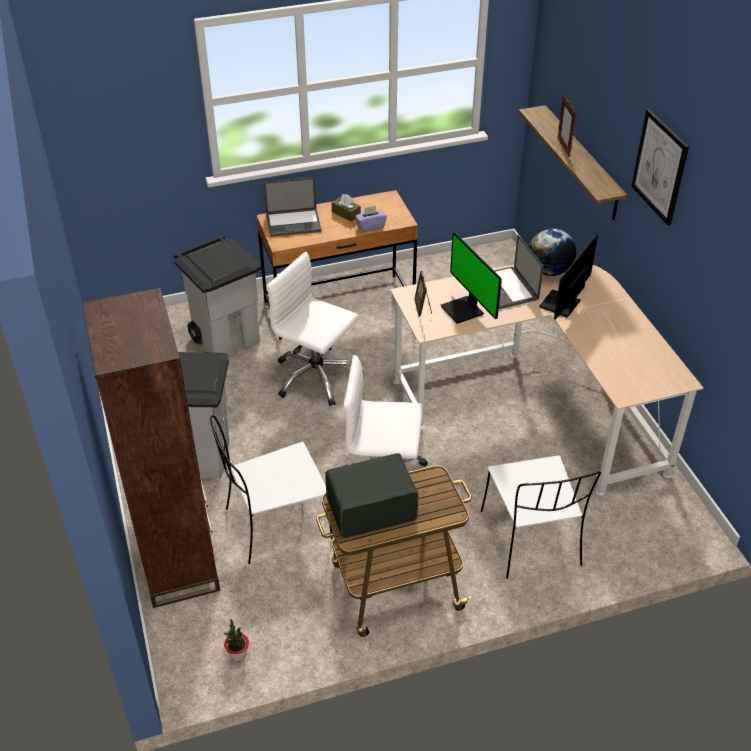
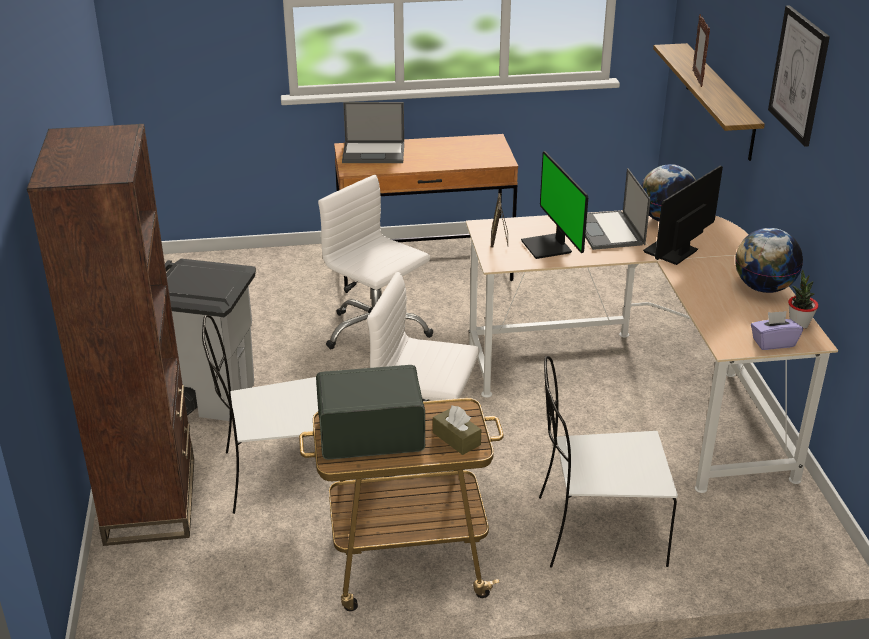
camera: 10 degrees right, 10 degrees down
(226, 338) = (284, 286): grey trash can -> none
(238, 654) = (187, 610): potted plant -> potted plant (798, 324)
(346, 214) = (437, 150): brown tissue box -> brown tissue box (456, 439)
(370, 226) = (462, 163): purple tissue box -> purple tissue box (773, 343)
(531, 540) = (597, 531): white chair -> white chair turned 90 degrees clockwise
(637, 333) = (763, 288): none -> globe

